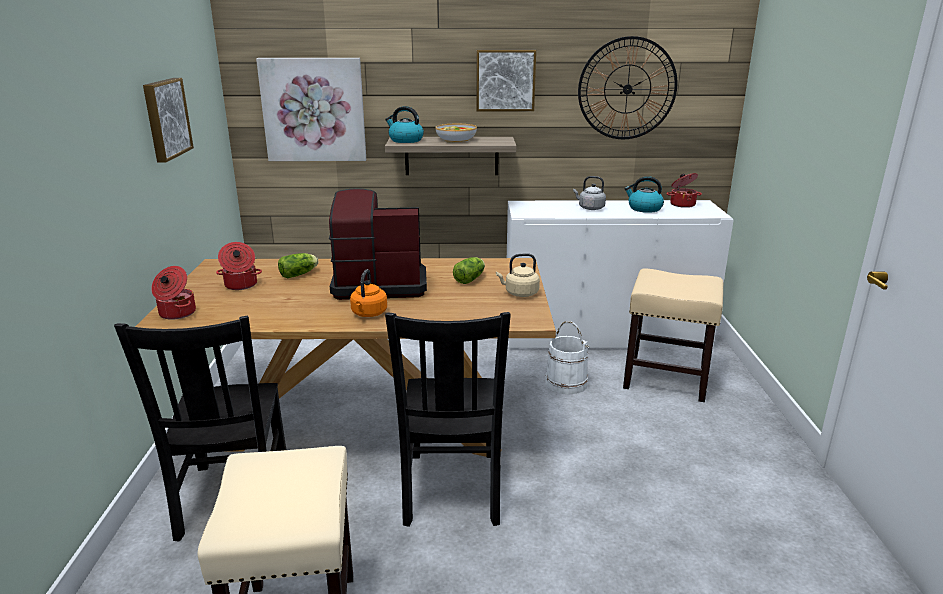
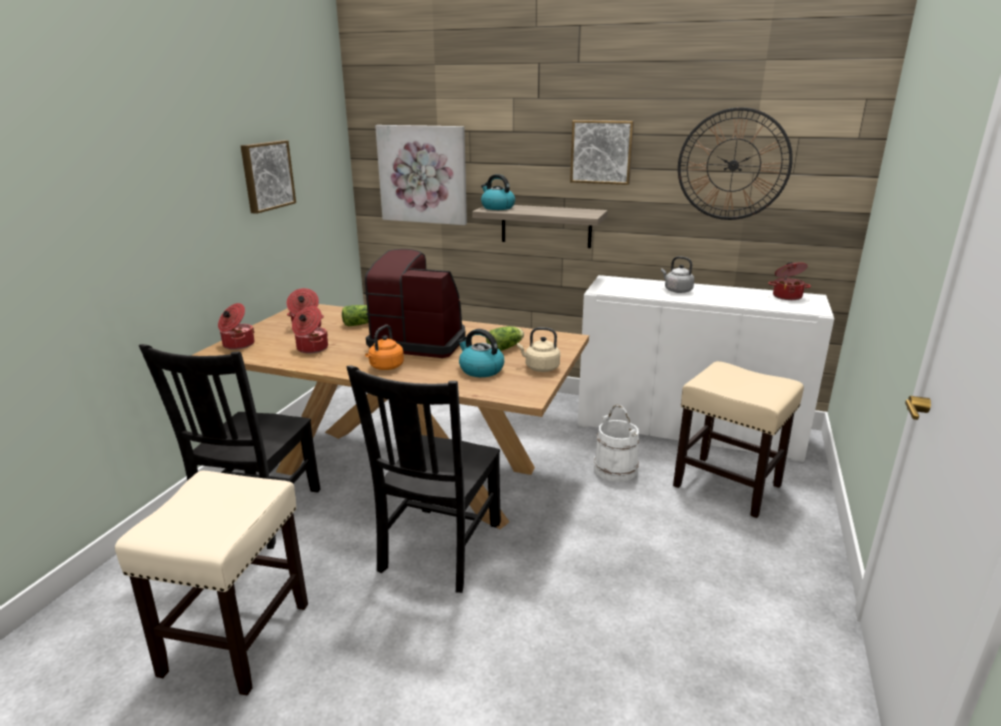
camera: 20 degrees right, 0 degrees up
(269, 306) = (311, 348): none -> cooking pot
(456, 140) = (545, 210): bowl -> none
(644, 209) = (737, 297): kettle -> kettle (480, 370)

